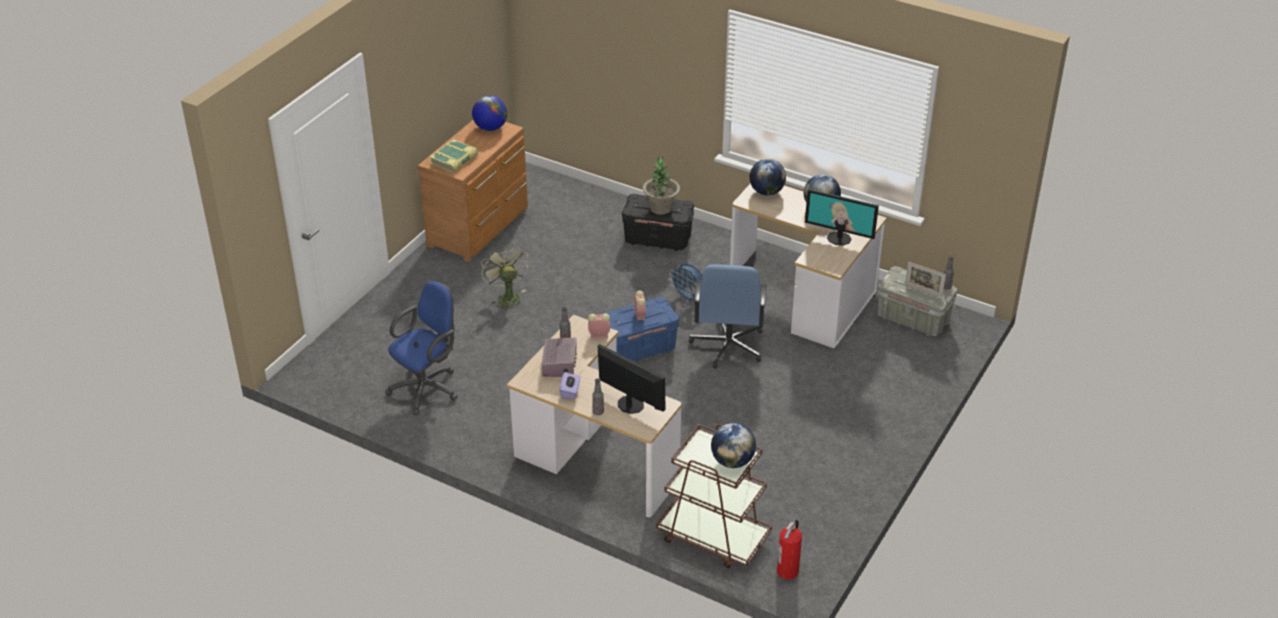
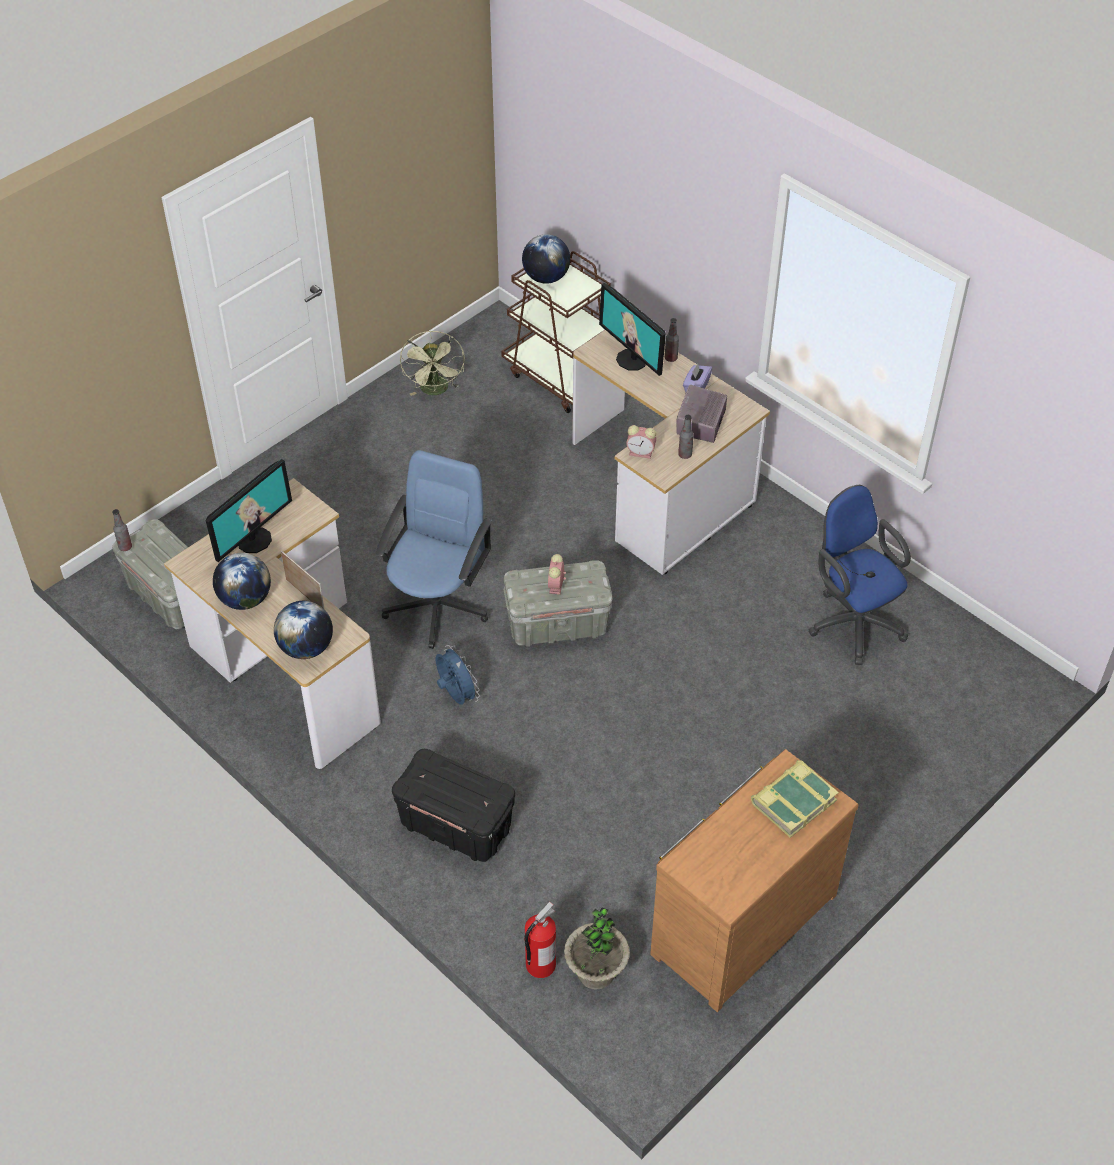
camera: 165 degrees left, 10 degrees up
(427, 388) = (852, 621): blue office chair -> blue office chair turned 90 degrees clockwise
(490, 128) = (717, 875): globe -> none
(507, 296) = (721, 757): green fan -> green fan (436, 391)
(638, 349) = (558, 624): blue storage box -> grey storage box
(661, 208) = (449, 784): potted plant -> potted plant (596, 972)
(788, 571) = (500, 333): fire extinguisher -> fire extinguisher (539, 965)
(839, 238) = (254, 540): monitor -> monitor turned 90 degrees clockwise
(923, 290) = (159, 547): picture frame -> picture frame (305, 595)

